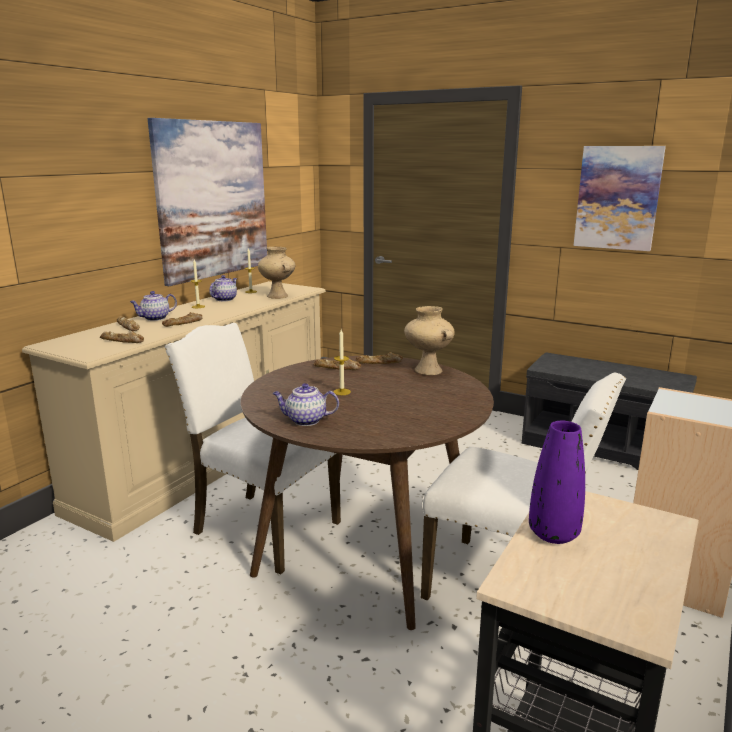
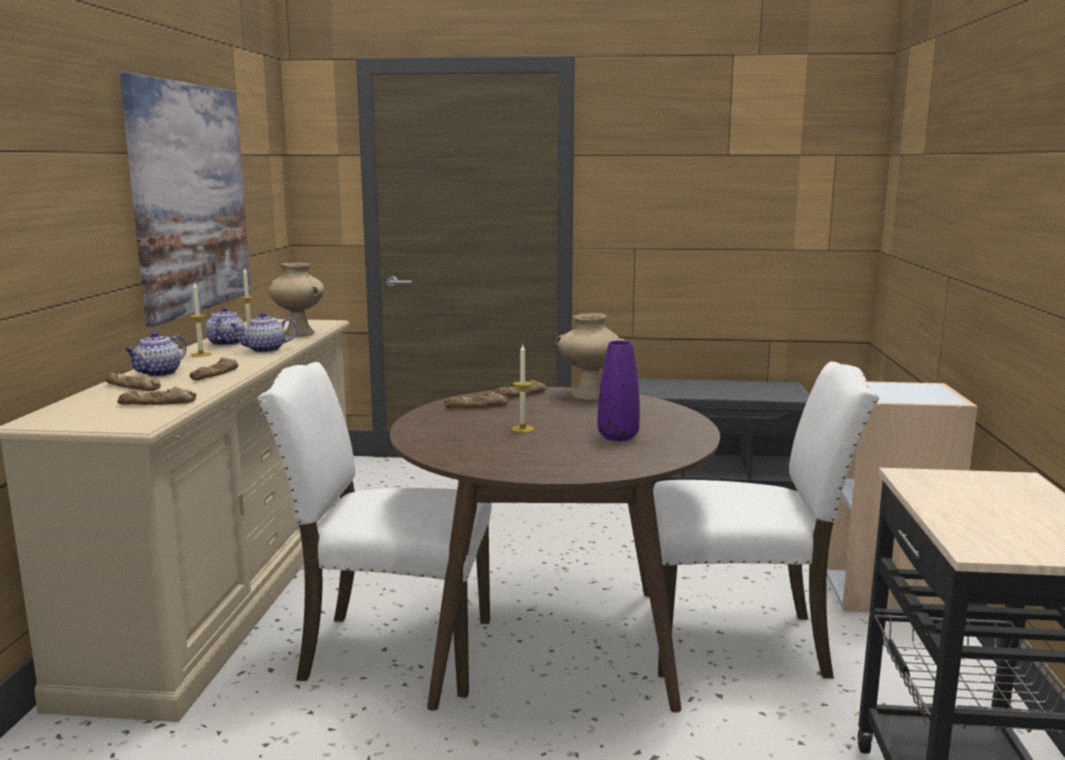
camera: 25 degrees left, 5 degrees down
(305, 420) = (525, 462): teapot -> teapot (264, 350)
(553, 534) = (949, 505): purple vase -> purple vase (618, 437)
(617, 198) = (697, 187): picture -> none

